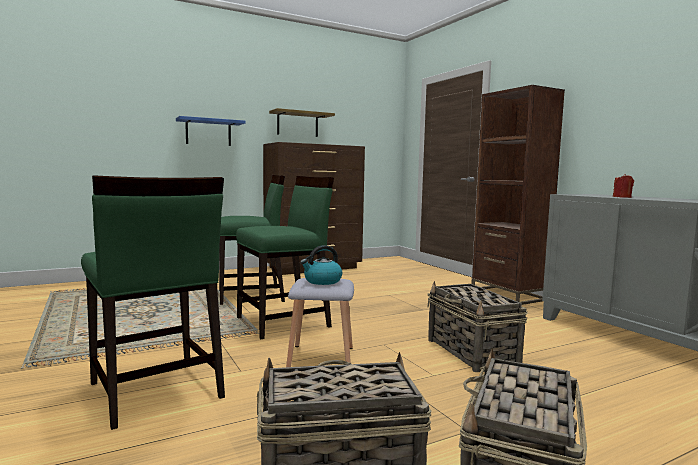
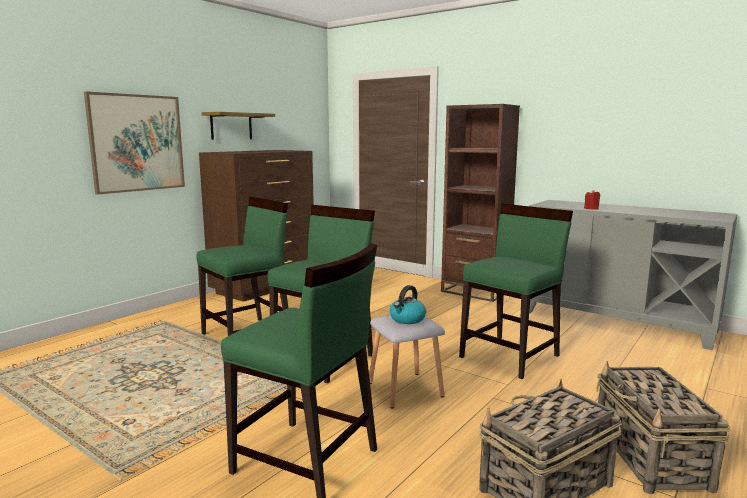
camera: 25 degrees left, 5 degrees up
(208, 132) = (137, 143): blue shelf -> picture
(472, 352) = (510, 356): basket -> green chair

